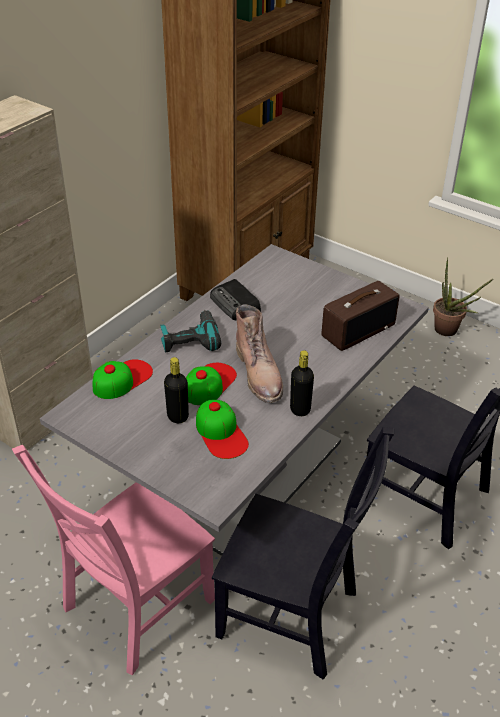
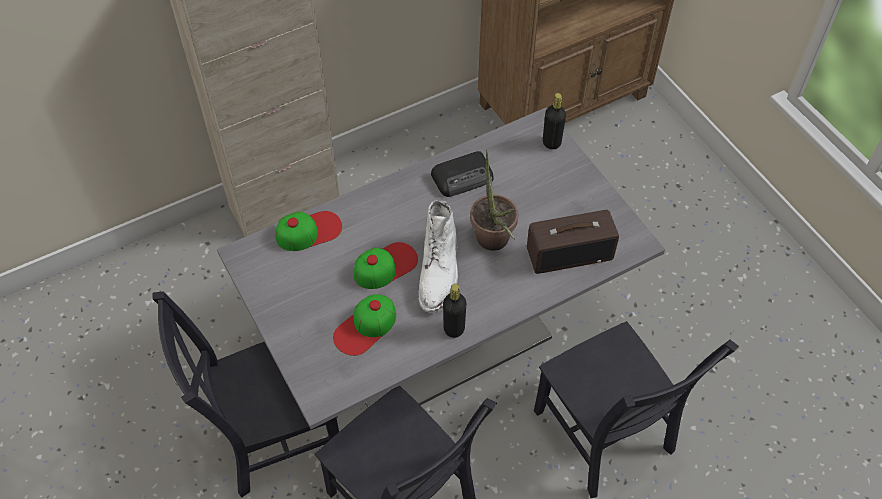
camera: 25 degrees right, 15 degrees up
(133, 608) = (271, 435): pink chair -> black chair
(178, 416) = (336, 293): black bottle -> black bottle (551, 142)
(190, 339) = (396, 205): power drill -> none
(221, 433) = (365, 327): cap -> cap turned 45 degrees clockwise
(235, 304) = (463, 177): radio -> radio turned 105 degrees counterclockwise
(260, 374) = (439, 272): brown boot -> white boot
(449, 332) = (752, 246): potted plant -> potted plant (494, 244)

